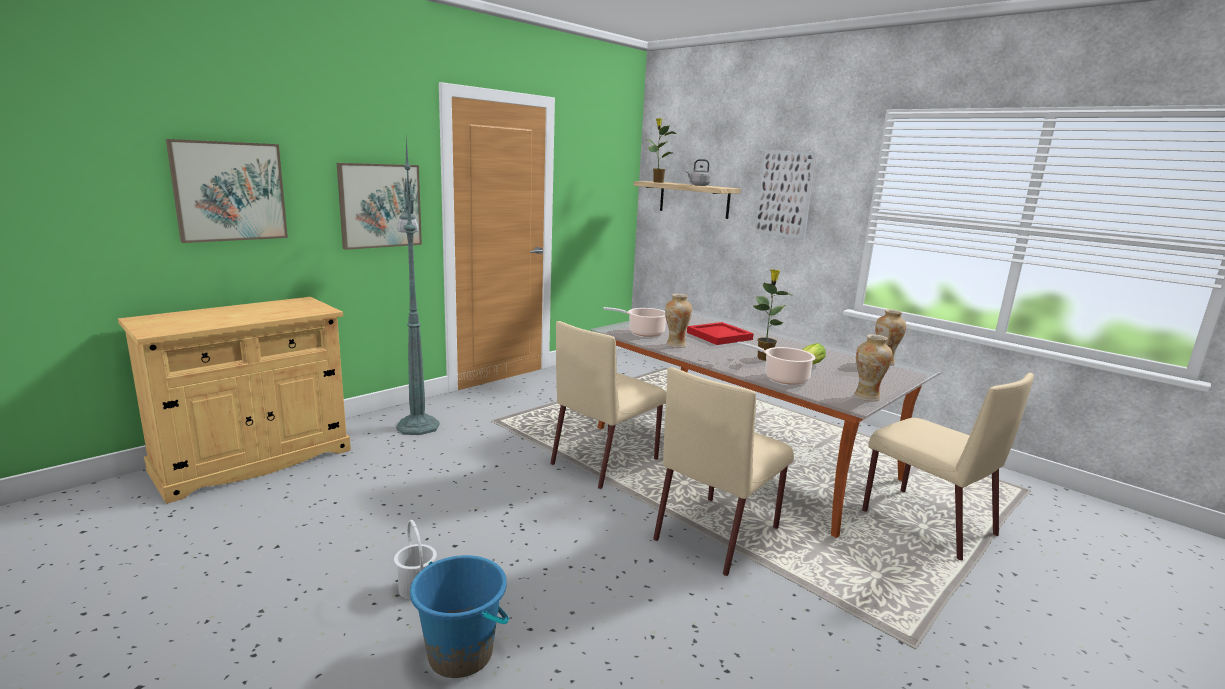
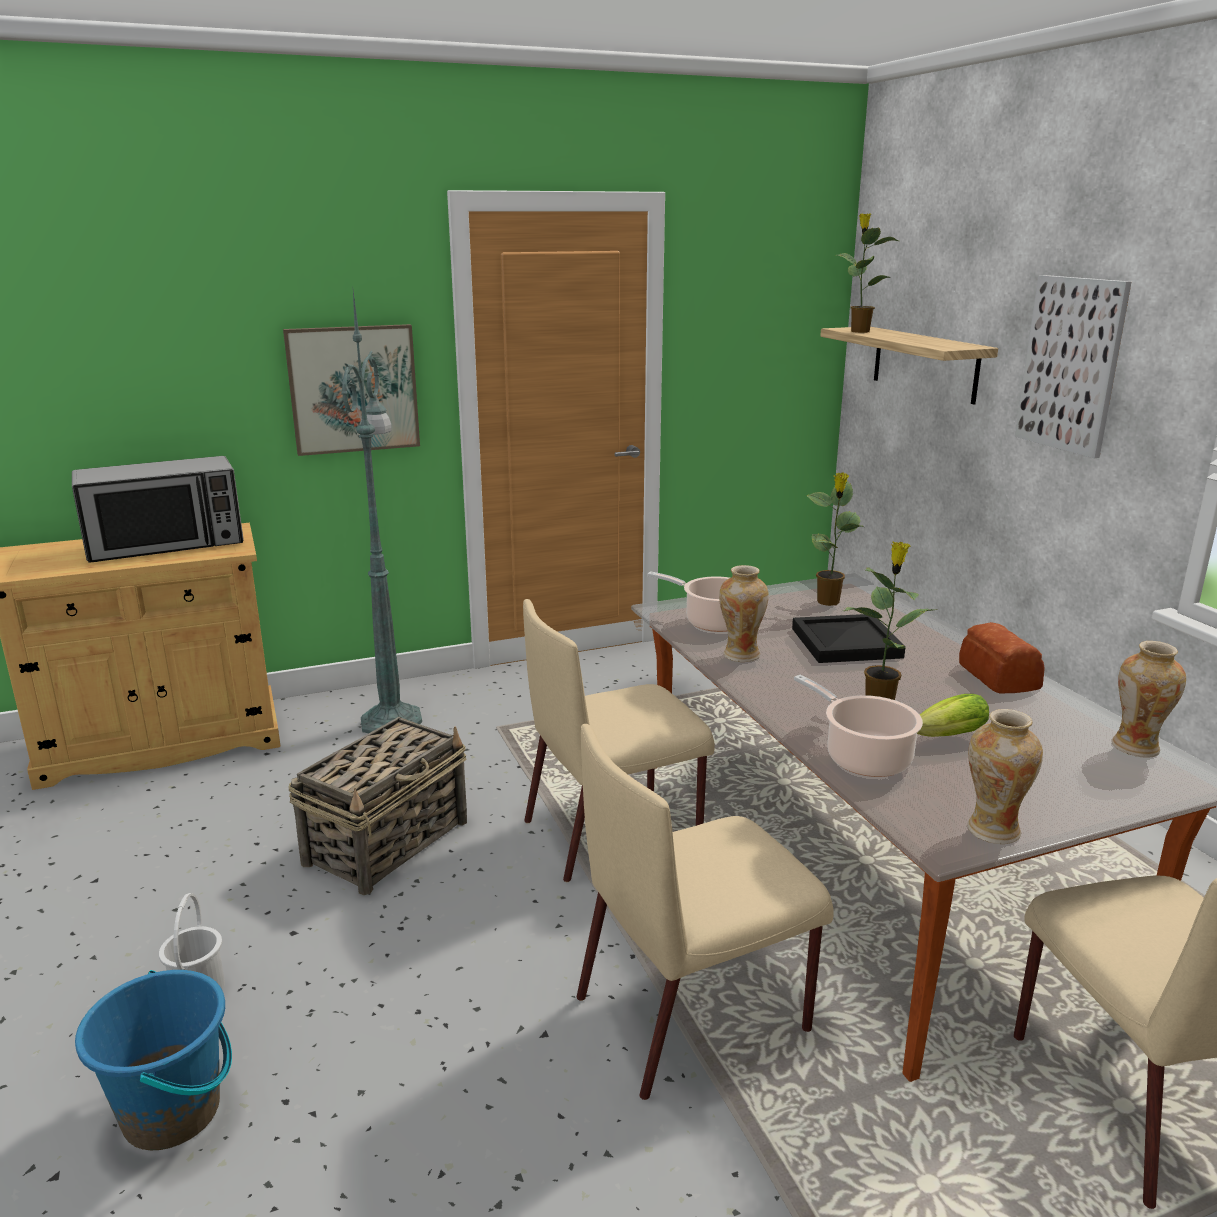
camera: 25 degrees right, 5 degrees up
(229, 191) = (132, 378): picture -> none
(265, 310) = (166, 545): none -> microwave
(474, 488) = (388, 841): none -> basket
(690, 321) = (828, 602): none -> potted plant
(698, 185) = (920, 340): grey kettle -> none
(719, 336) = (845, 643): red tray -> black tray
(801, 343) = (998, 677): none -> bread

